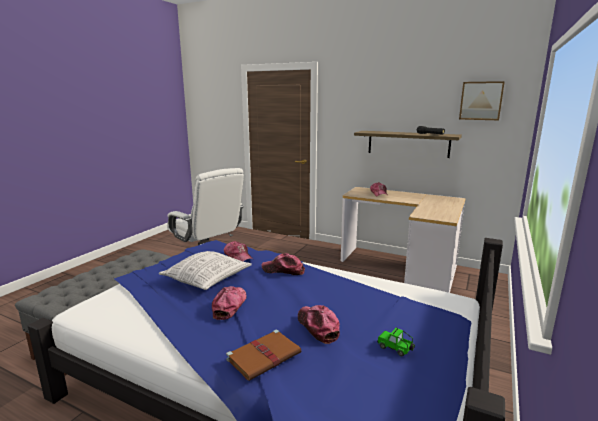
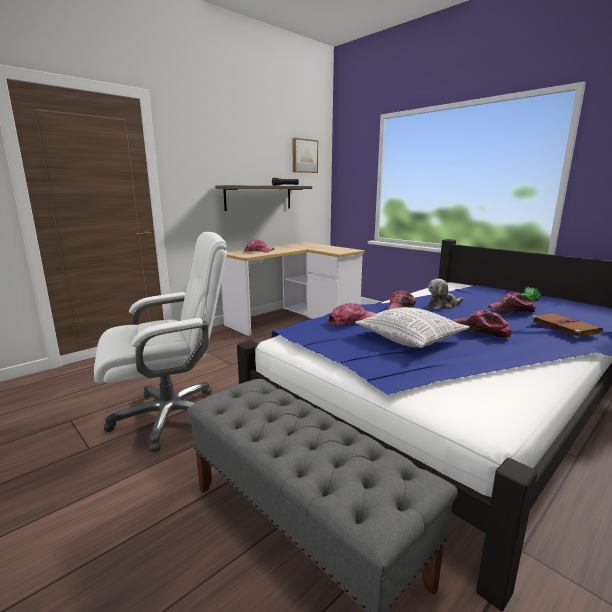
camera: 70 degrees left, 0 degrees up
(315, 290) = (443, 306): none -> plush toy

